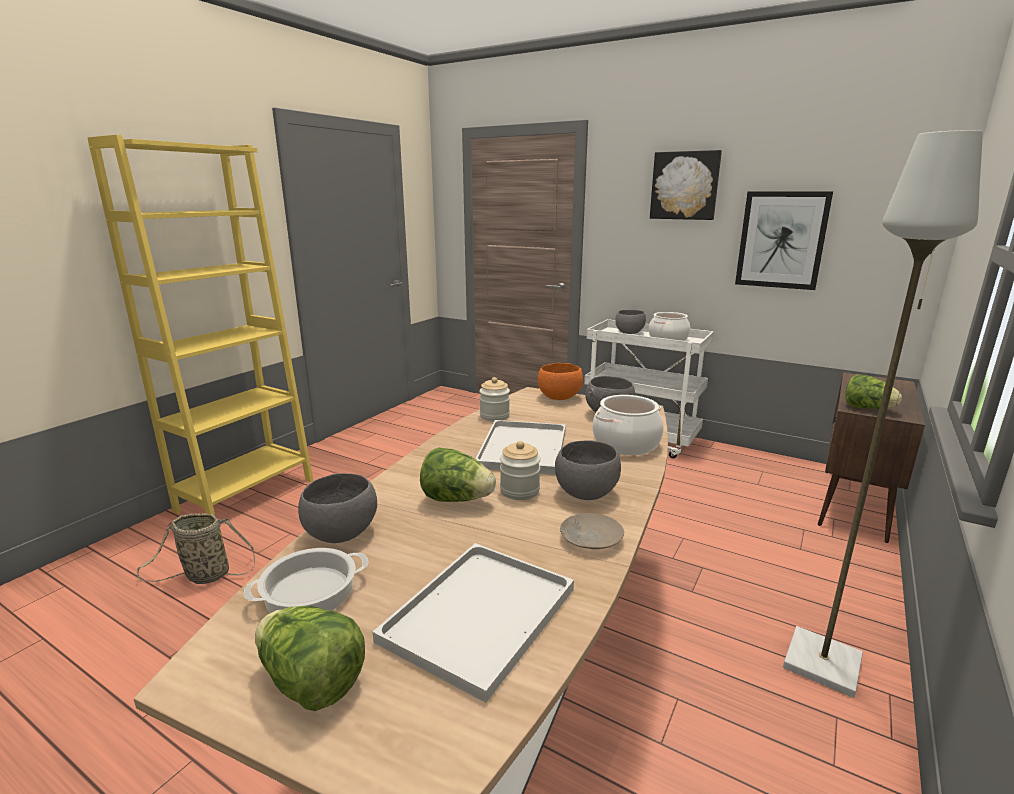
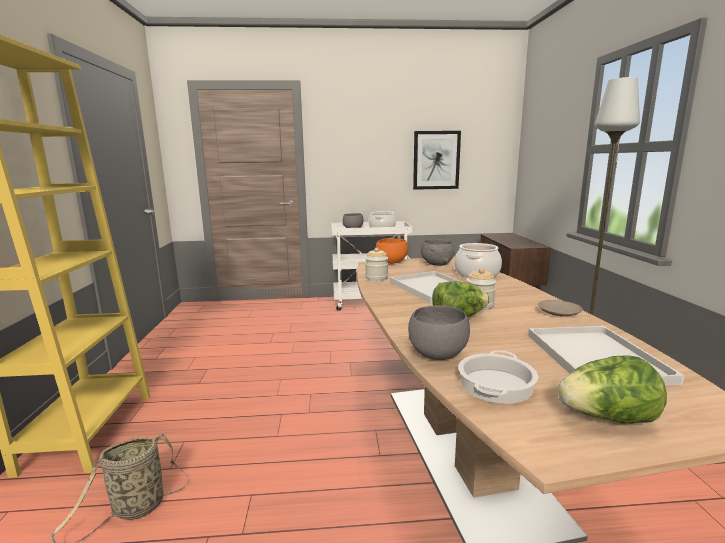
camera: 35 degrees left, 5 degrees down
(586, 493) = (512, 297): grey bowl -> none
(685, 185) = (375, 127): picture -> none
(867, 408) = (519, 245): lettuce -> none

